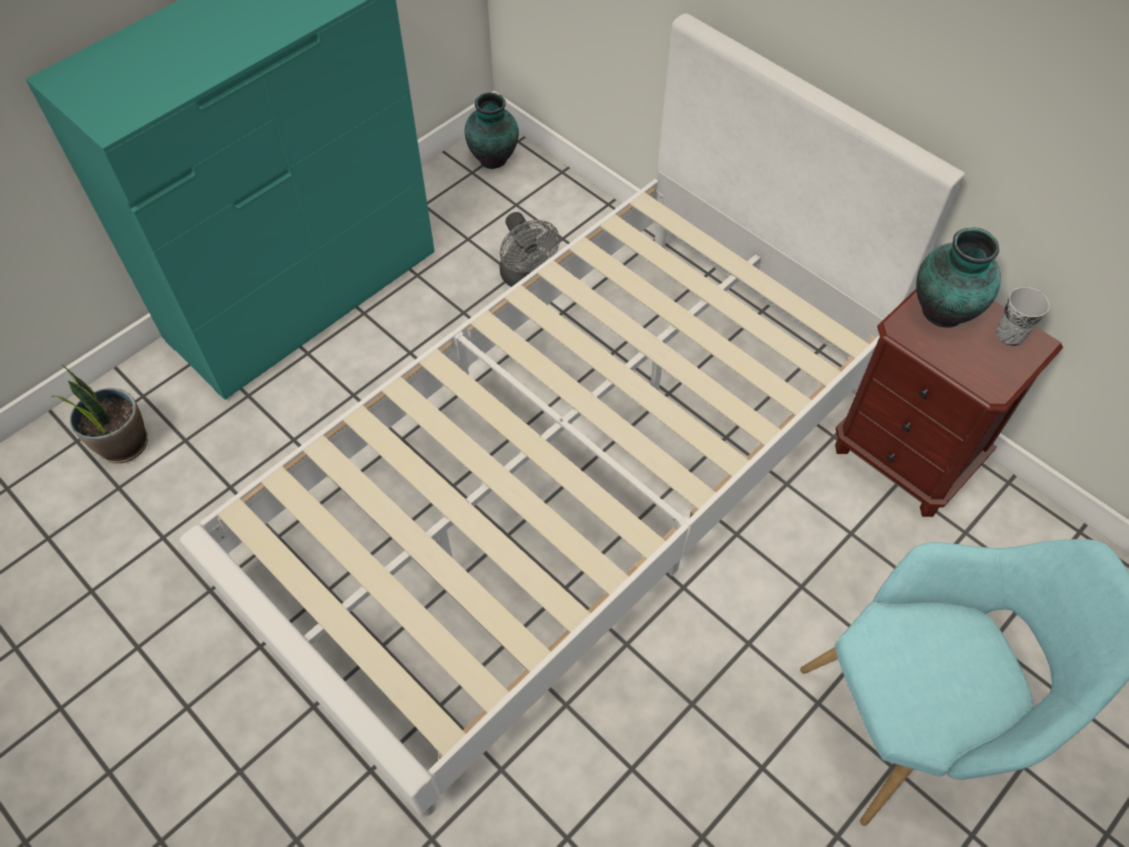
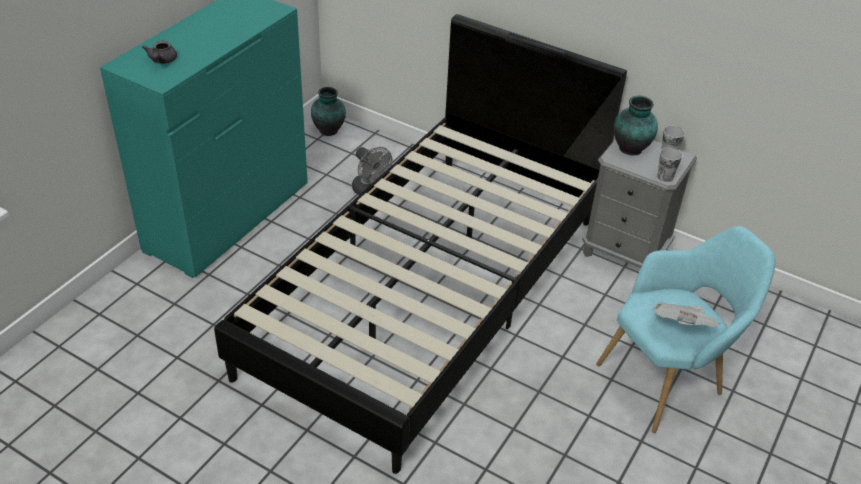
camera: 15 degrees left, 15 degrees down
(122, 443) = (132, 311): potted plant -> none
(128, 77) = (162, 61): none -> grey teapot
(565, 482) = (428, 292): white bed -> black bed
(904, 457) = (624, 253): brown nightstand -> grey nightstand
(946, 696) = (682, 326): none -> newspaper
(991, 384) = (665, 177): none -> cup

